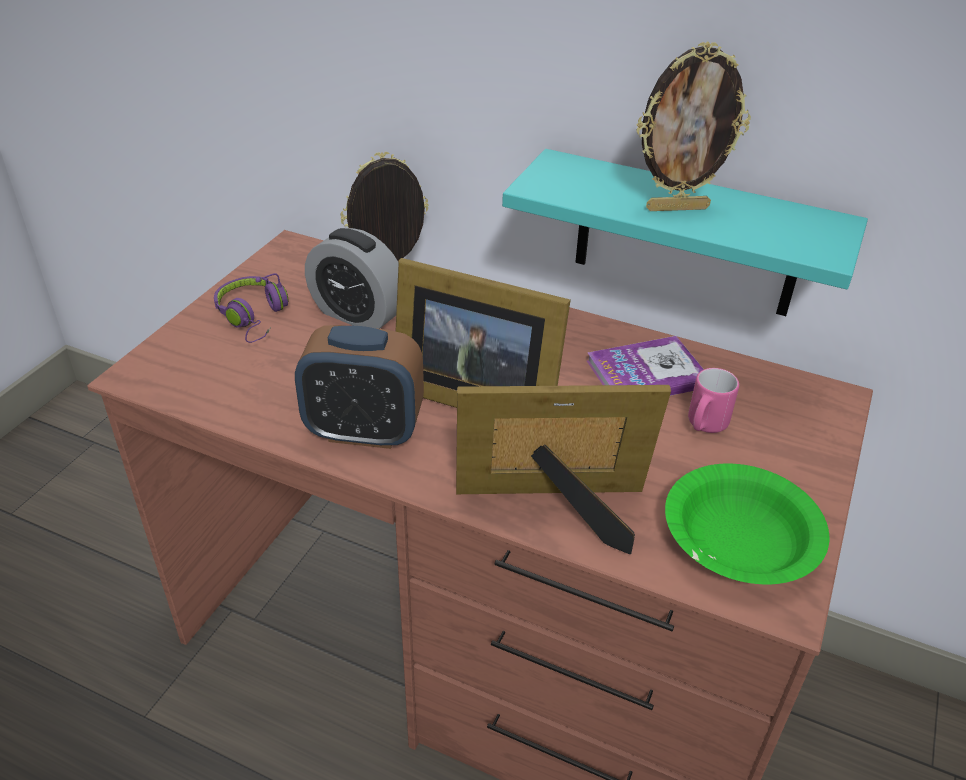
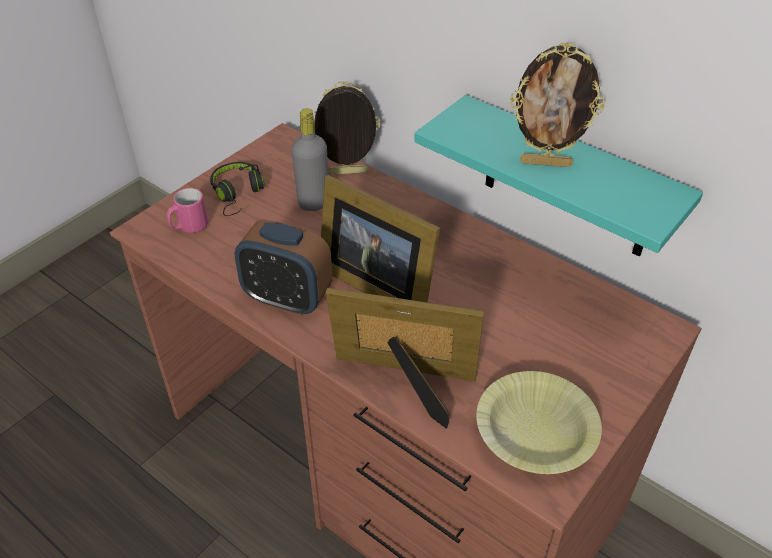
camera: 15 degrees right, 5 degrees up
(254, 317) = (238, 194): purple headphones -> black headphones
(358, 314) = (313, 203): alarm clock -> grey bottle
(647, 373) = (518, 285): book -> none
(704, 425) = (546, 336): pink mug -> pink mug (189, 227)
(739, 540) = (534, 433): green bowl -> yellow bowl

